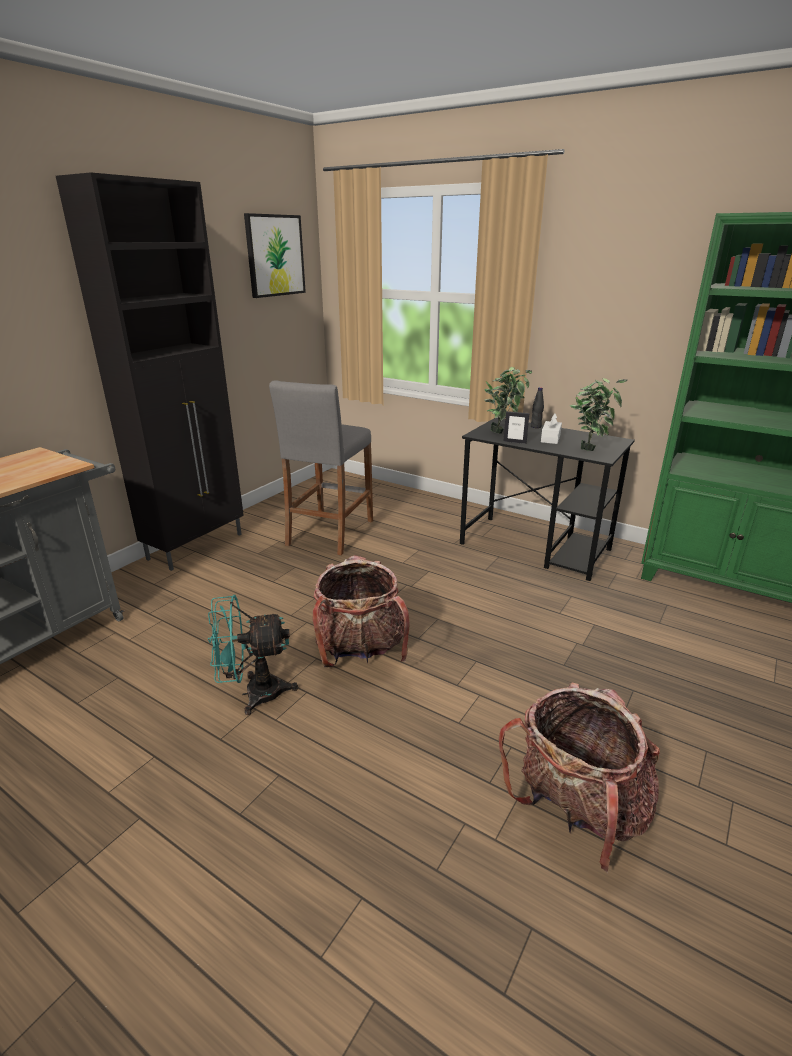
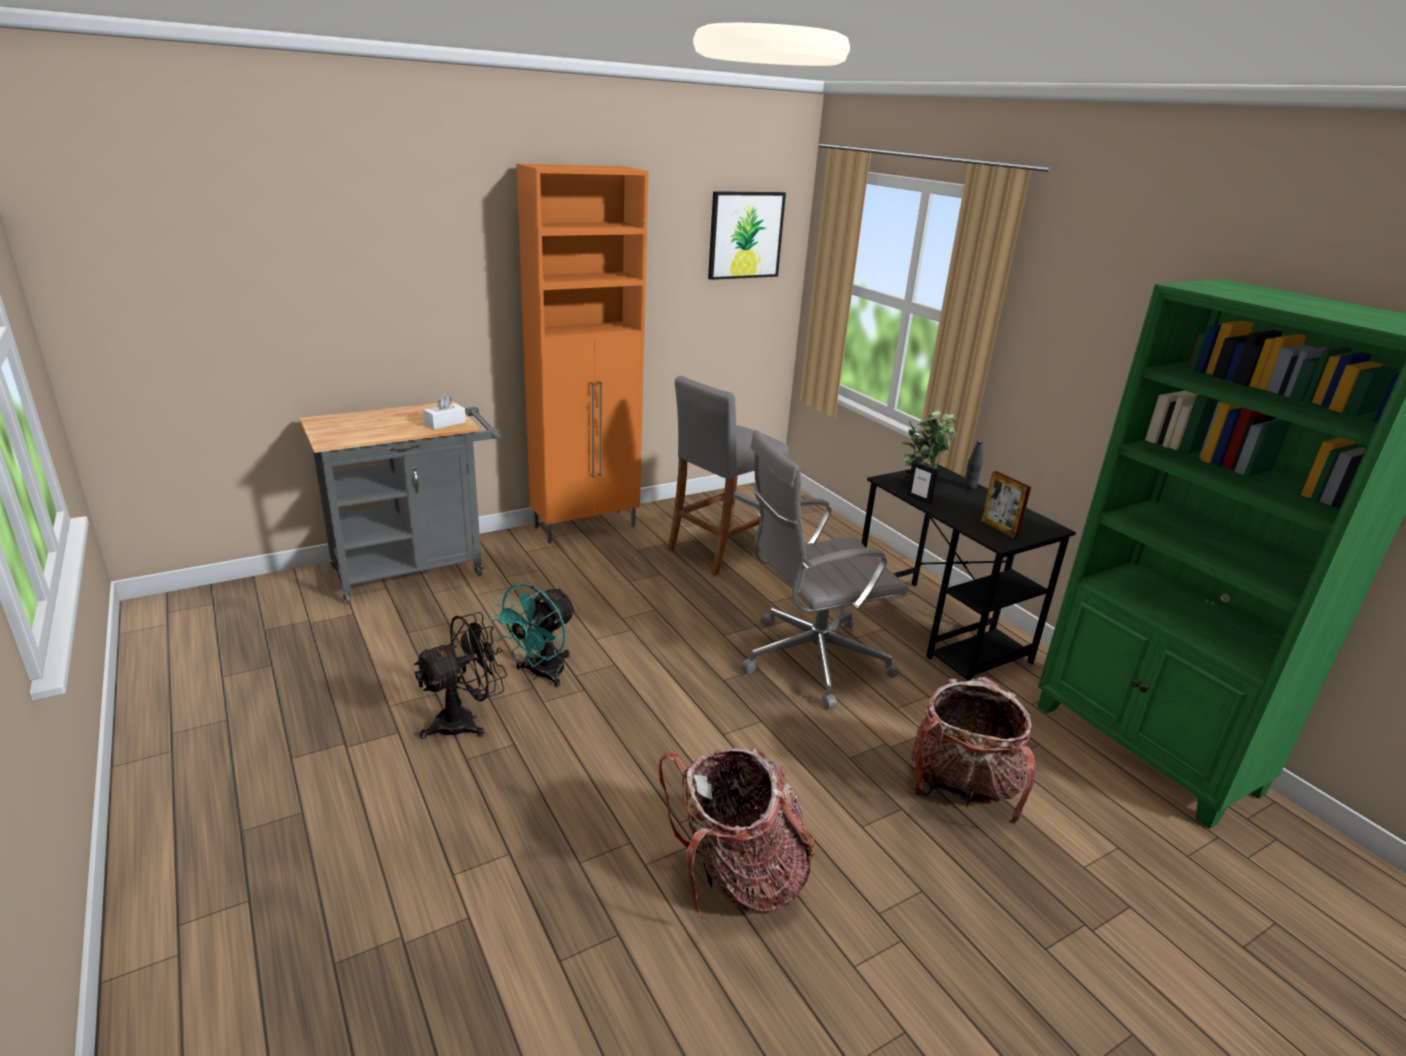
camera: 25 degrees right, 0 degrees up
(197, 546) = (587, 526): black cabinet -> orange cabinet
(209, 772) = (465, 721): none -> black fan
(253, 693) = (540, 674): turquoise fan -> turquoise fan turned 75 degrees counterclockwise
(360, 652) = (658, 673): backpack -> backpack (961, 790)
(469, 598) = (809, 660): none -> grey office chair
(550, 438) = (967, 505): white tissue box -> white tissue box (445, 423)
(589, 448) = (999, 528): potted plant -> picture frame

